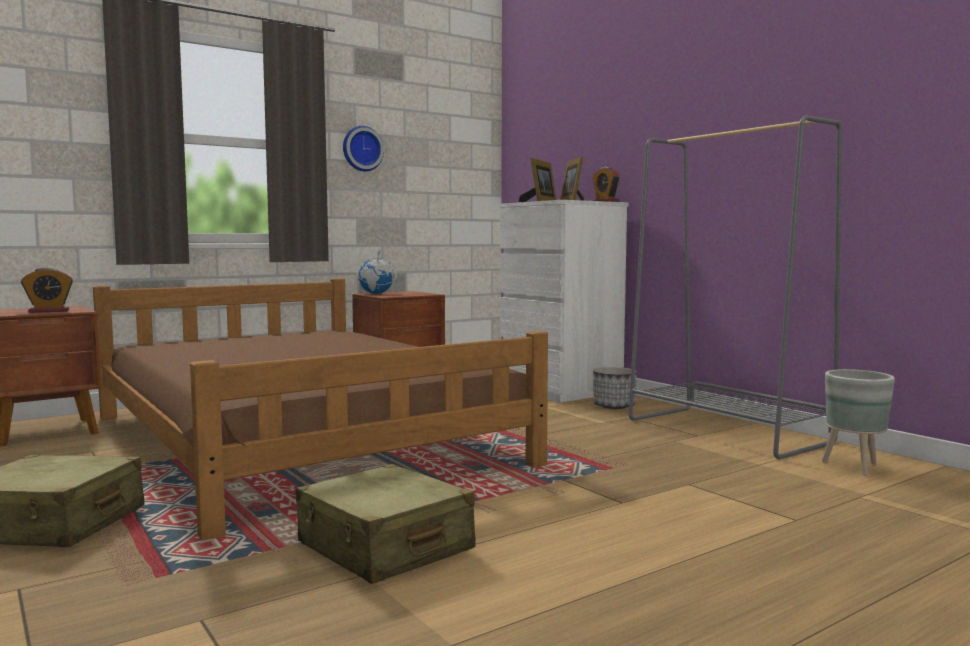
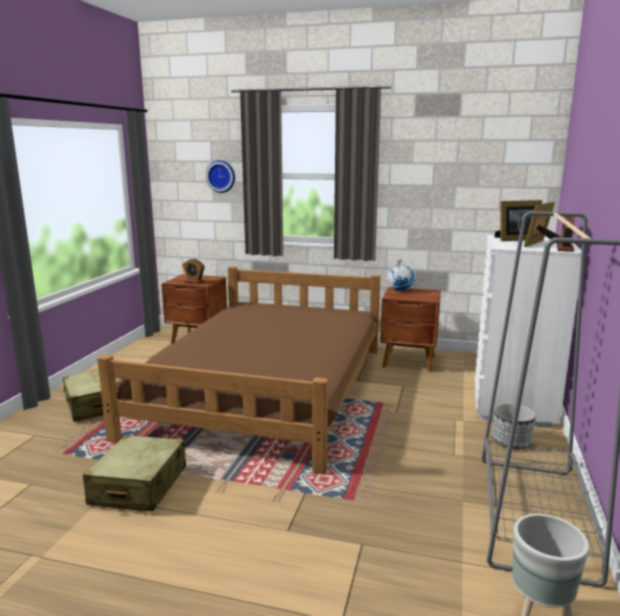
camera: 50 degrees right, 10 degrees up
(361, 149) = (415, 175): wall clock -> wall clock (221, 176)

